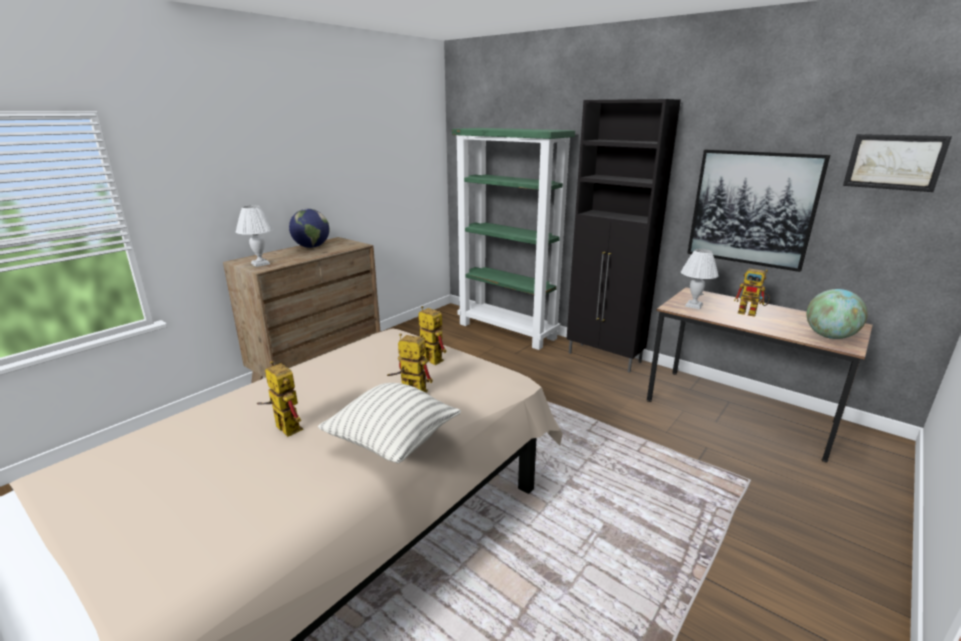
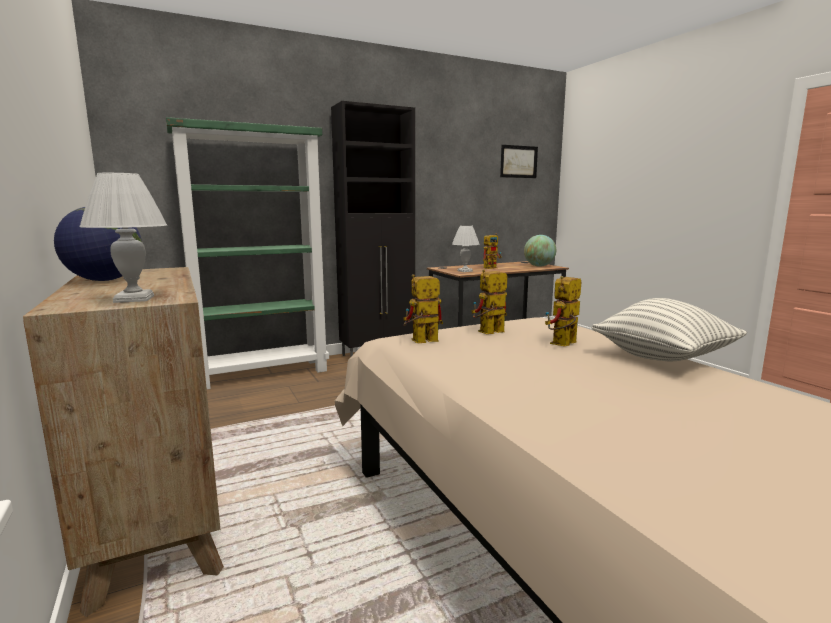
camera: 65 degrees left, 10 degrees down
(283, 427) = (631, 395): toy robot -> toy robot (420, 342)
(752, 208) = (457, 197): picture -> none

